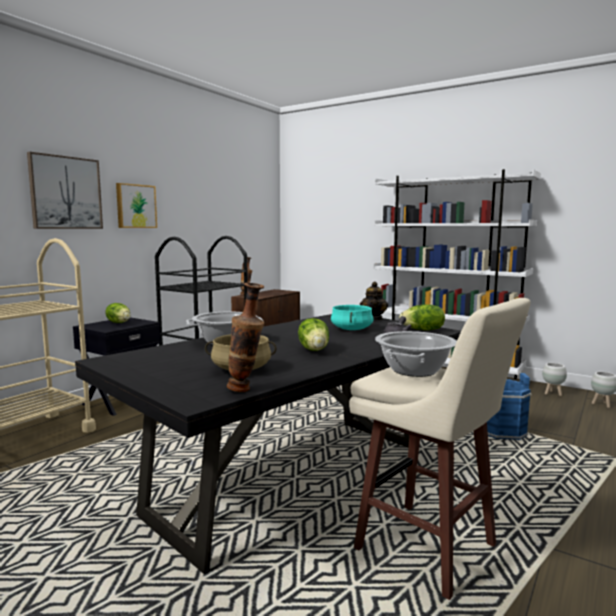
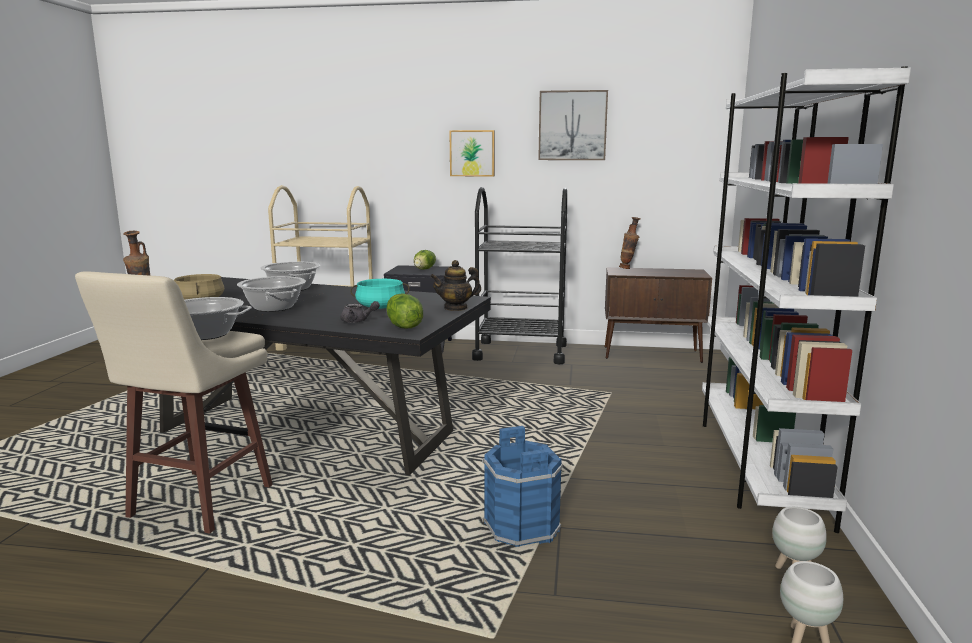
camera: 65 degrees right, 5 degrees up
(66, 193) = (399, 144): picture -> picture (572, 125)
(314, 350) = (274, 307): lettuce -> cooking pot

